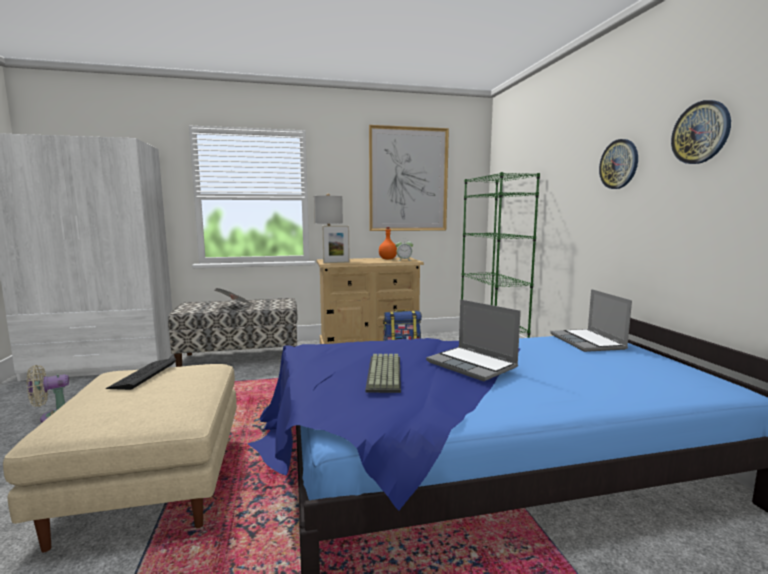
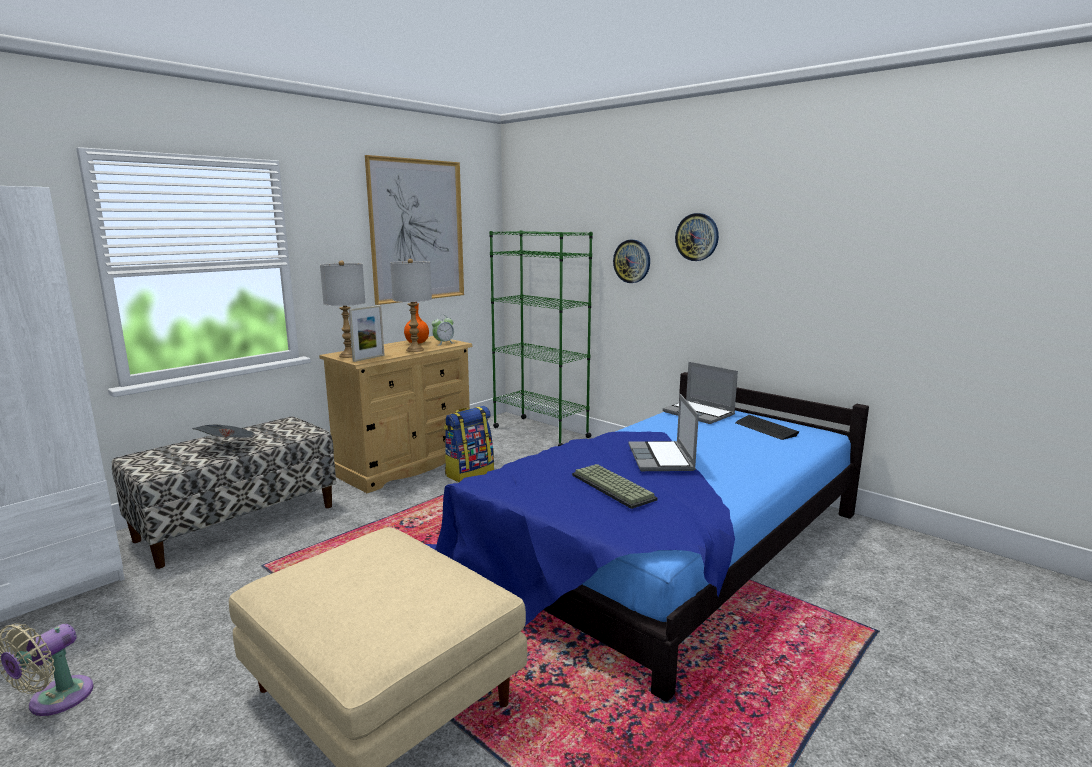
camera: 35 degrees left, 5 degrees up
(143, 375) = (333, 569): keyboard -> keyboard (765, 429)
(375, 261) = (415, 350): none -> grey table lamp
(473, 365) = (662, 458): laptop -> laptop turned 75 degrees clockwise
(701, 132) = (780, 222): wall clock -> wall clock (632, 261)

